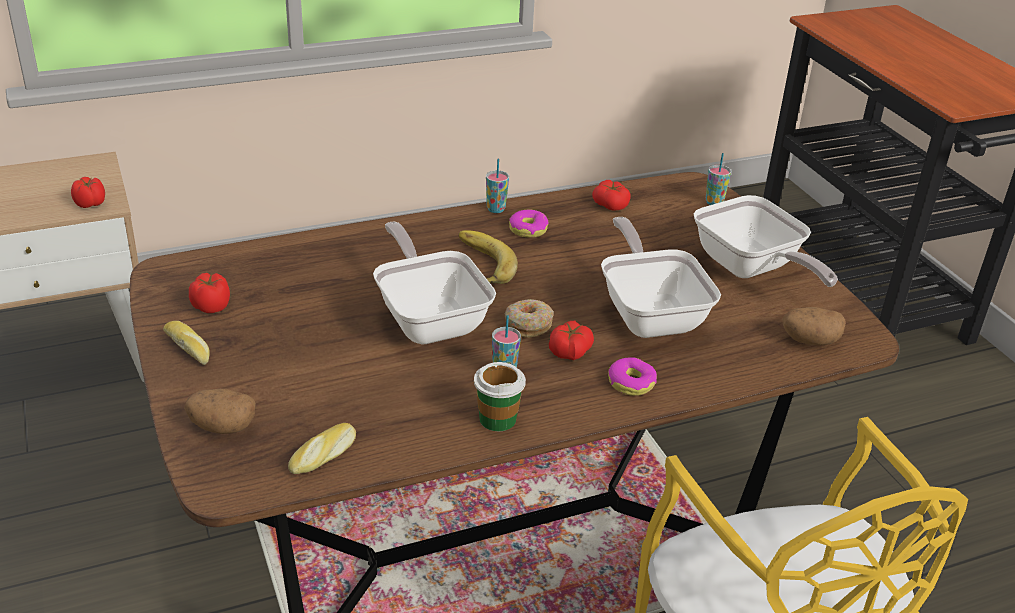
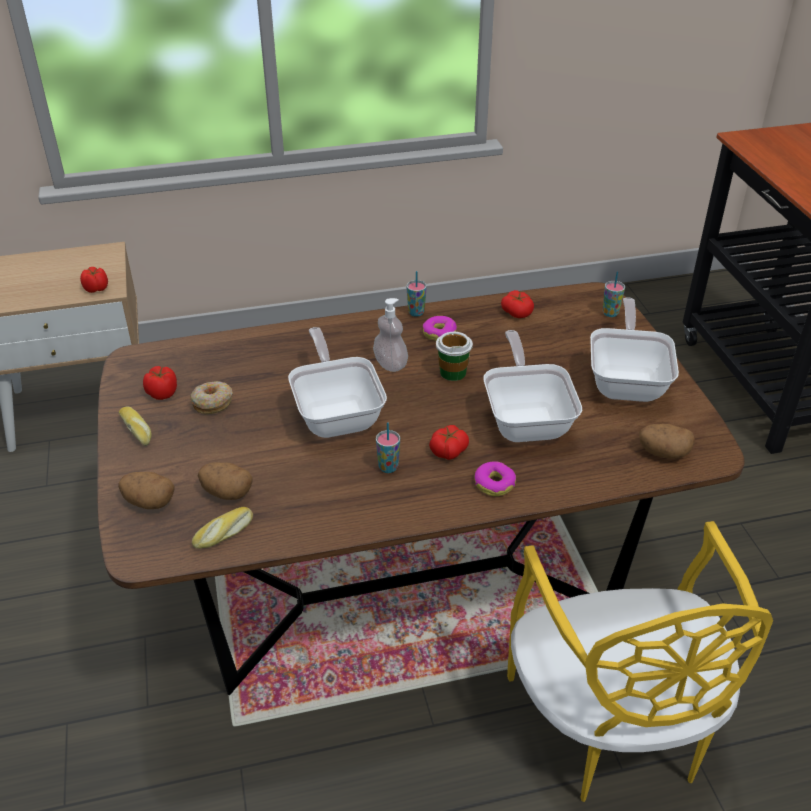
camera: 10 degrees right, 5 degrees up
(317, 411) = (227, 492): none -> potato
(479, 264) = (390, 364): banana -> soap dispenser
(497, 419) = (373, 510): cup -> cup (453, 372)
(528, 325) = (418, 424): donut -> donut (212, 402)
(751, 270) = (627, 381): frying pan -> frying pan turned 150 degrees counterclockwise

